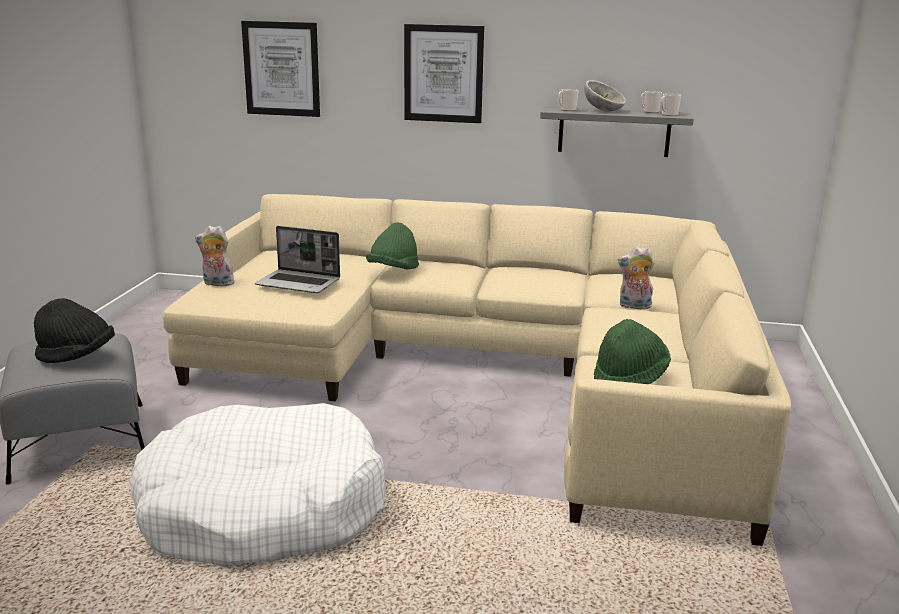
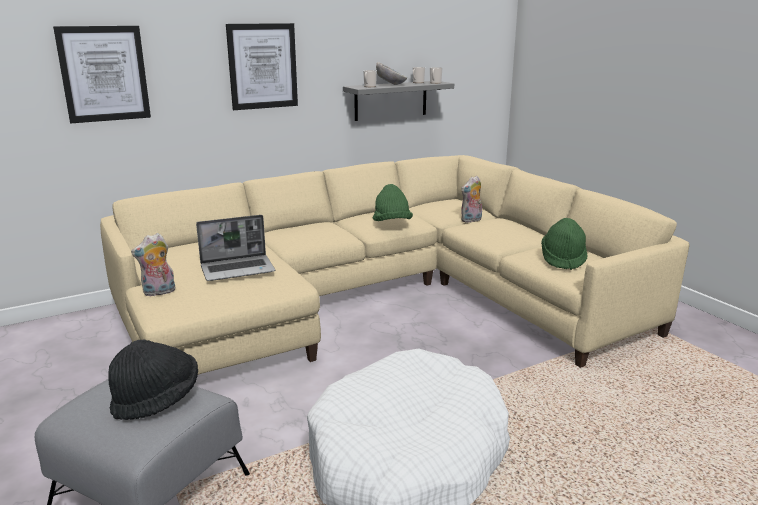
camera: 40 degrees left, 0 degrees up
(393, 270) = (285, 240): green hat -> green hat (391, 223)

